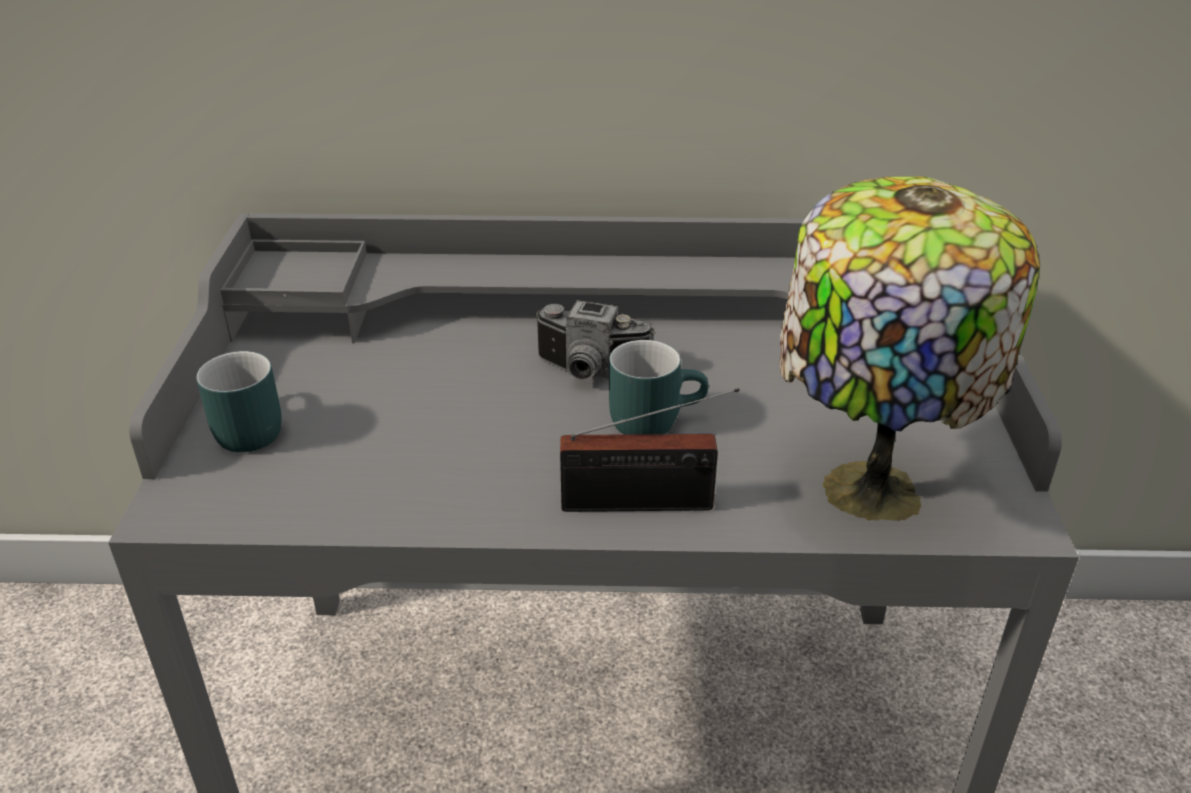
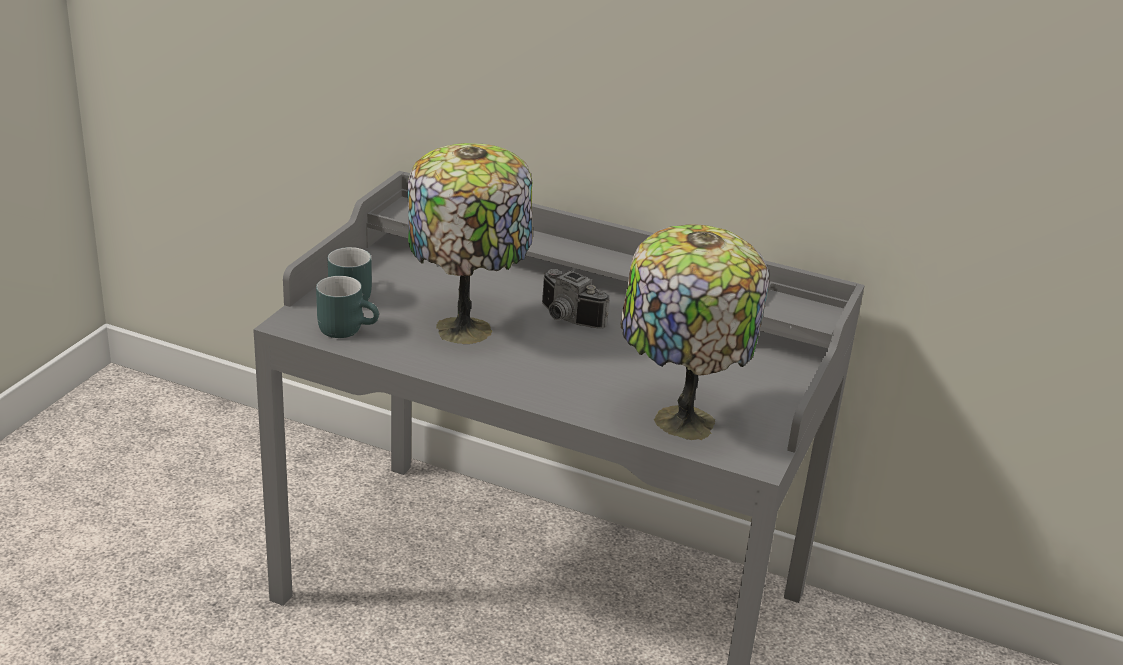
camera: 20 degrees right, 5 degrees down
(460, 430) = (467, 328): none -> table lamp
(646, 504) = (546, 391): radio -> none
(653, 418) = (586, 352): turquoise mug -> turquoise mug (348, 328)

